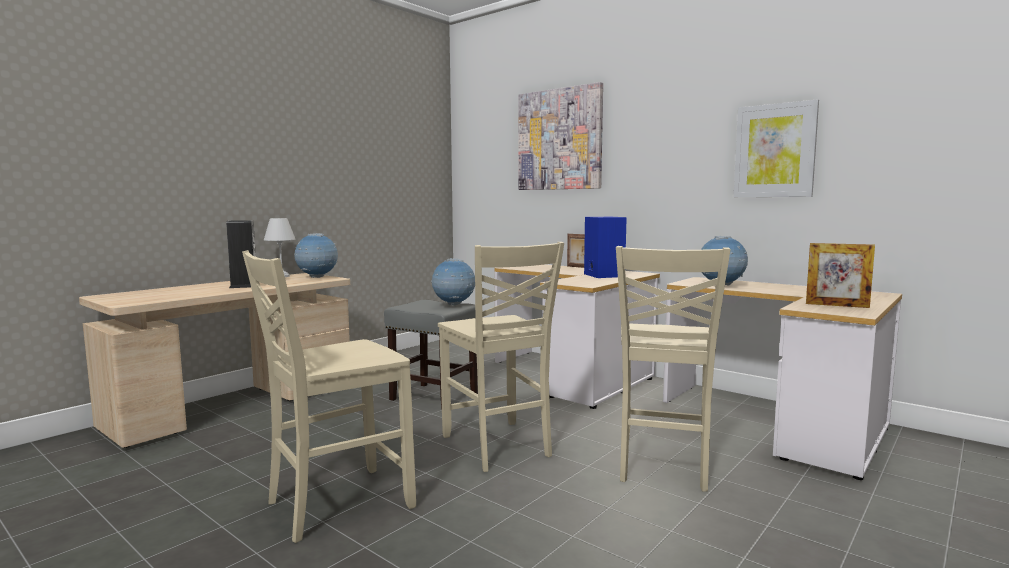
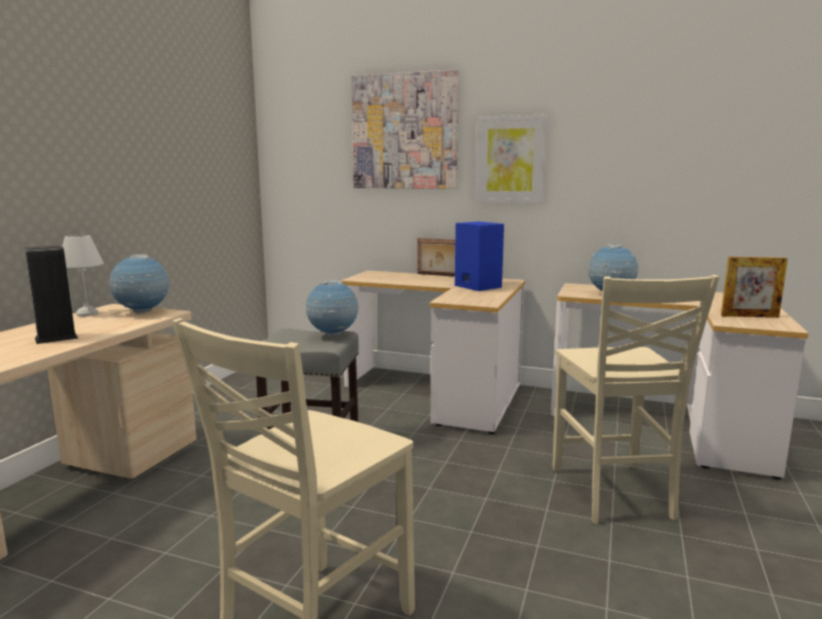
camera: 20 degrees left, 5 degrees up
(497, 447) = (436, 502): beige chair -> none
(774, 151) = (649, 156): picture -> picture (510, 160)

